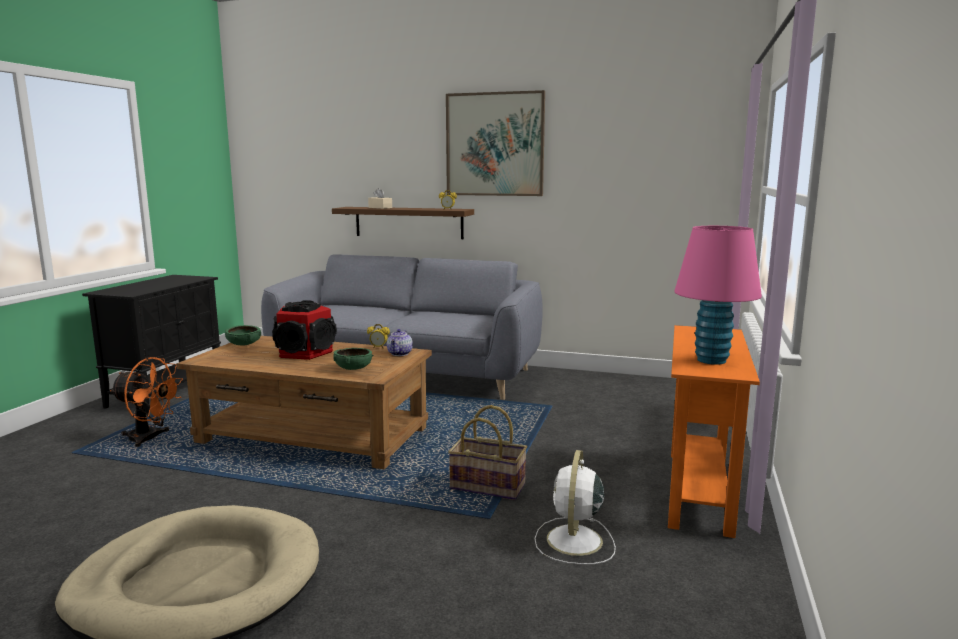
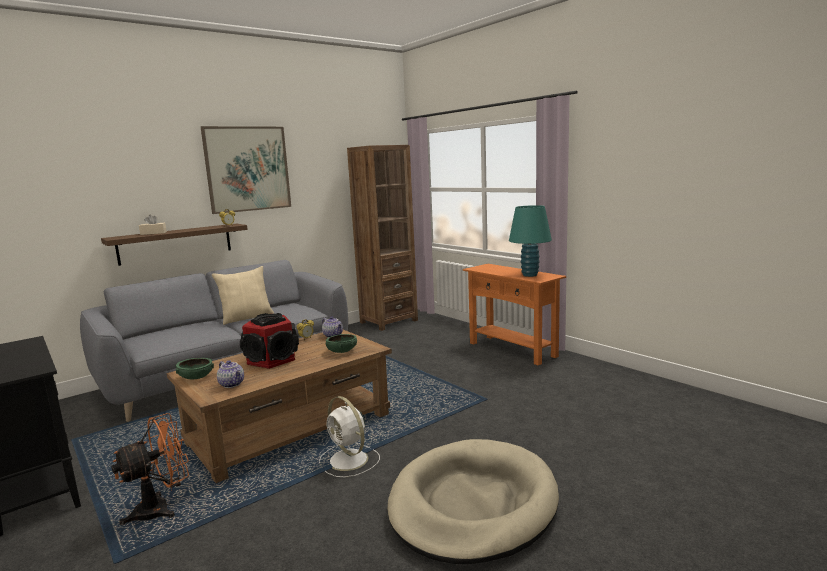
camera: 55 degrees left, 0 degrees up
(233, 357) = (232, 384): none -> teapot
(417, 315) = (246, 317): none -> beige pillow
(488, 486) = (450, 391): basket -> none
(574, 541) = (530, 386): white fan -> white fan (349, 460)
(658, 387) = (388, 321): none -> brown bookcase
(711, 360) = (529, 275): pink table lamp -> turquoise table lamp

